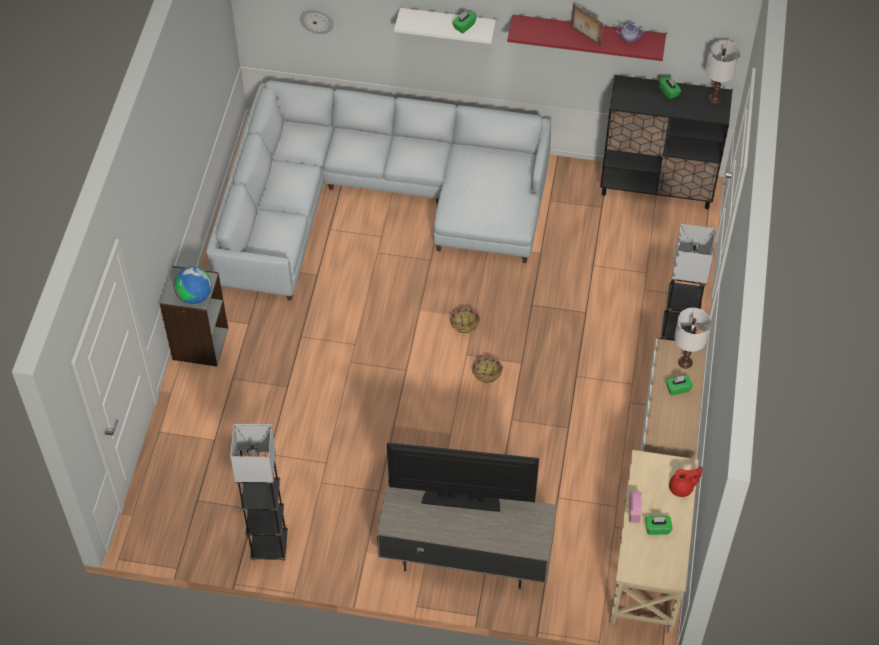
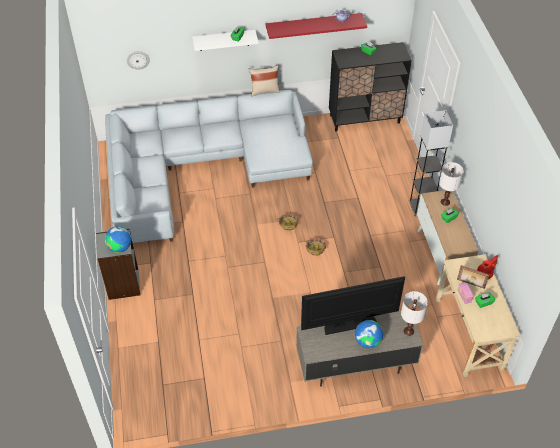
camera: 20 degrees left, 5 degrees down
(269, 546) = (224, 399): grey floor lamp -> none
(474, 531) = (367, 341): none -> globe
(500, 108) = (264, 91): none -> beige pillow
(585, 36) = (315, 25): picture frame -> picture frame (470, 284)
(715, 98) = (396, 49): white table lamp -> white table lamp (409, 331)

